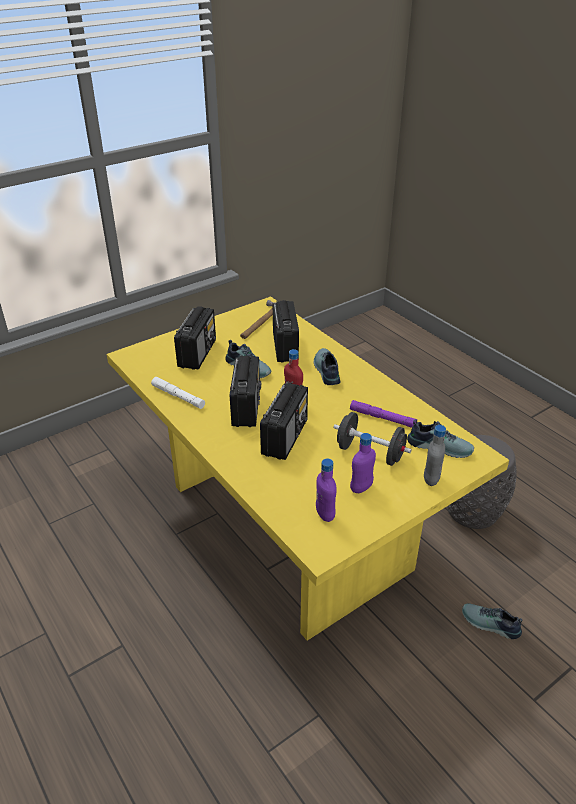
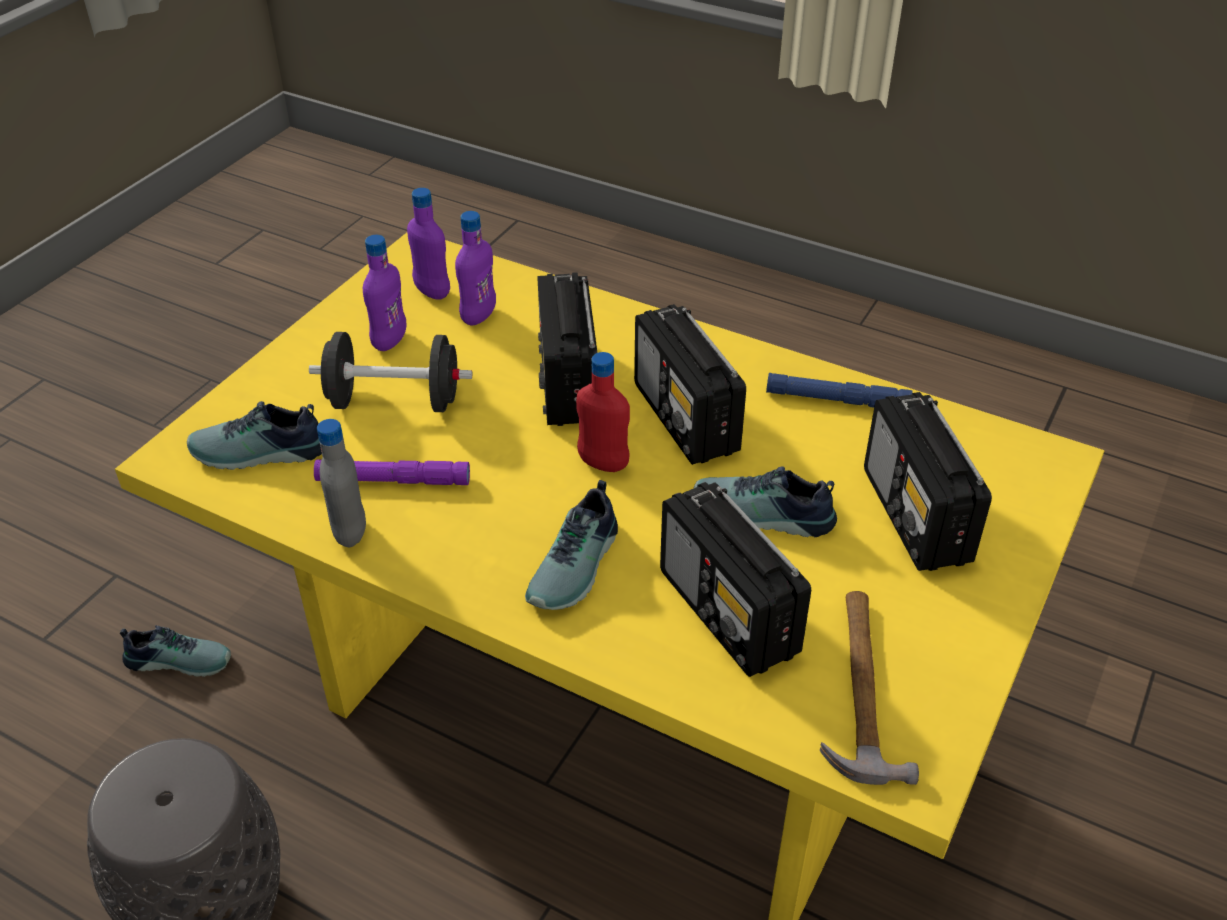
camera: 155 degrees right, 5 degrees up
(178, 396) = (837, 400): white flashlight -> blue flashlight
(307, 488) = (478, 316): none -> purple bottle
(326, 371) = (577, 567): shoe -> shoe turned 60 degrees clockwise
(431, 479) = (269, 387): grey bottle -> grey bottle (350, 532)

